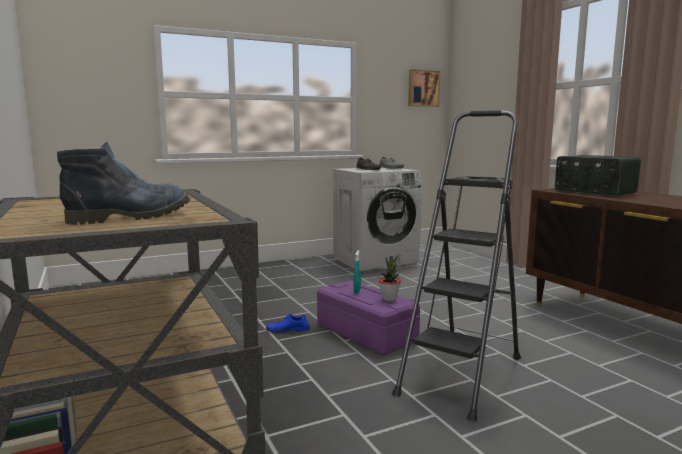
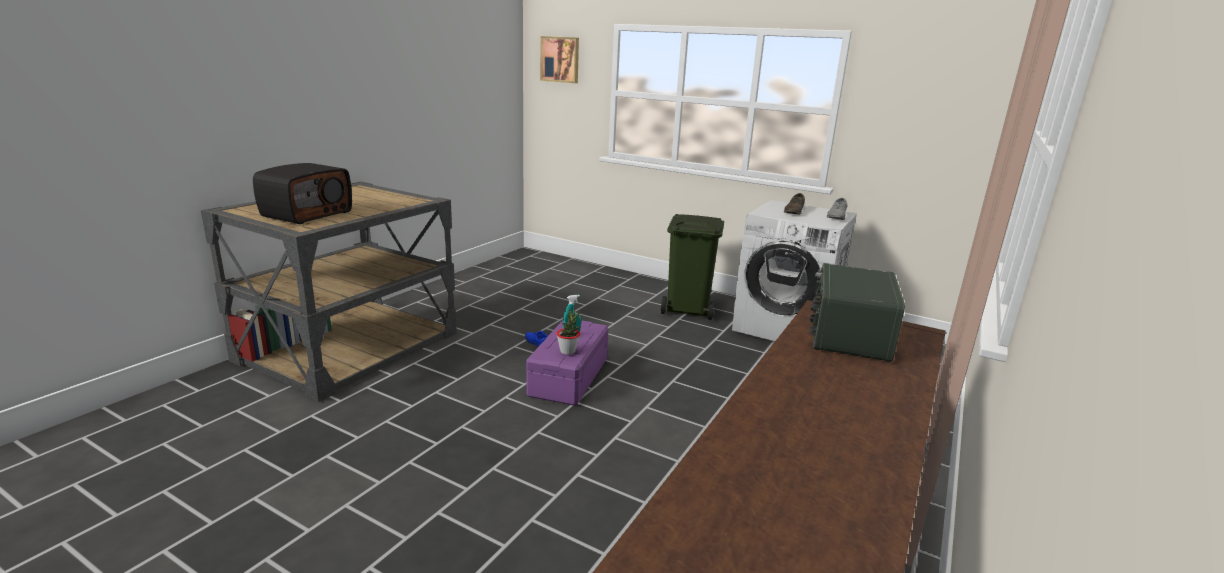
camera: 55 degrees right, 10 degrees up
(133, 217) = (306, 214): boot -> radio
(304, 272) = (689, 309): none -> green trash can
(423, 88) = (969, 101): picture -> picture (560, 59)
(462, 373) = (525, 442): step ladder -> none

